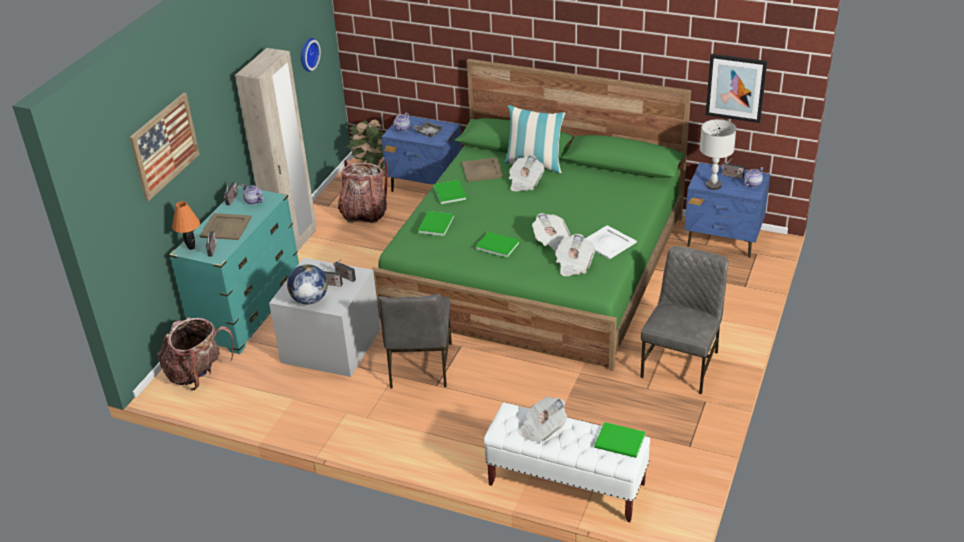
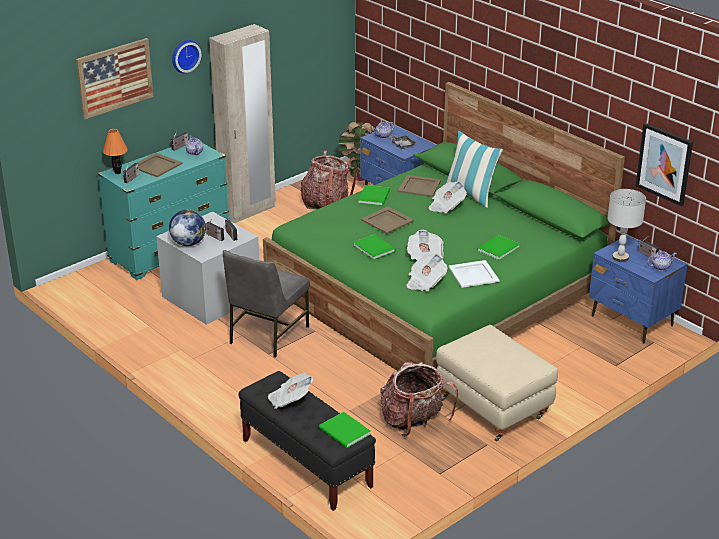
camera: 25 degrees right, 5 degrees down
(198, 374) = (94, 284): backpack -> backpack (414, 422)
(307, 54) = (310, 44): wall clock -> wall clock (184, 55)
(434, 225) = (335, 216): green book -> green book (496, 248)
(487, 214) = (387, 220): none -> beige tray
(566, 484) = (306, 463): white bench -> black bench
(682, 364) = (494, 408): grey chair -> beige ottoman

